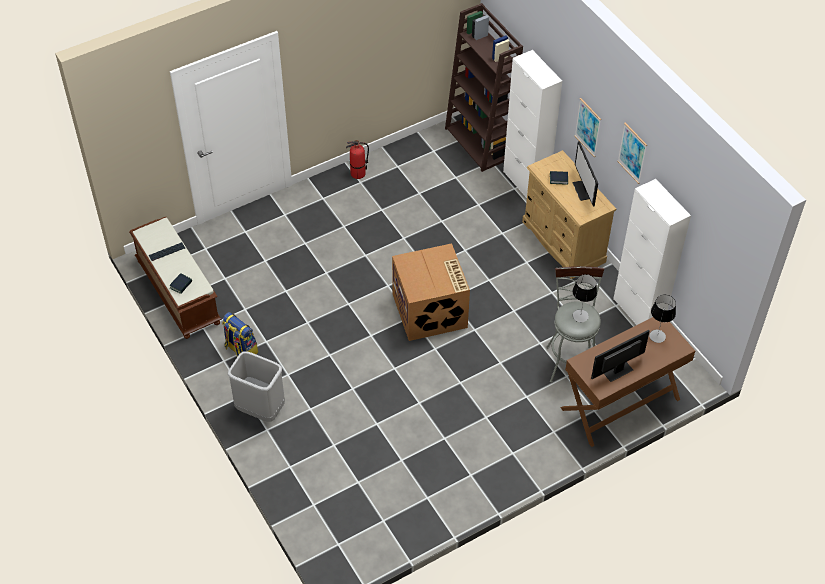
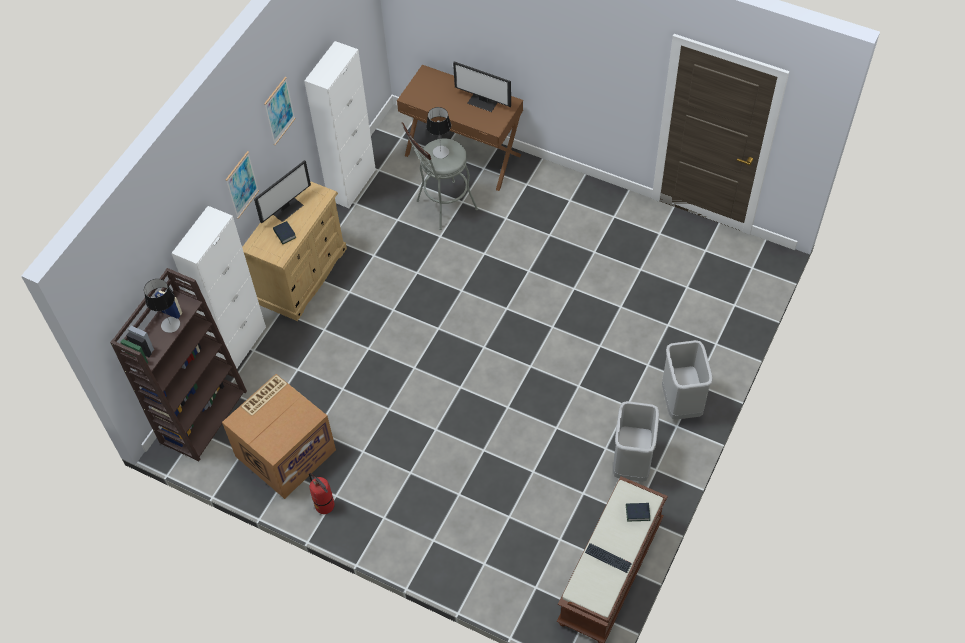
camera: 120 degrees left, 5 degrees up
(240, 350) = (632, 463): backpack -> grey trash can
(431, 311) = (465, 335): cardboard box -> cardboard box (285, 451)
(657, 336) = (425, 92): table lamp -> table lamp (170, 324)

